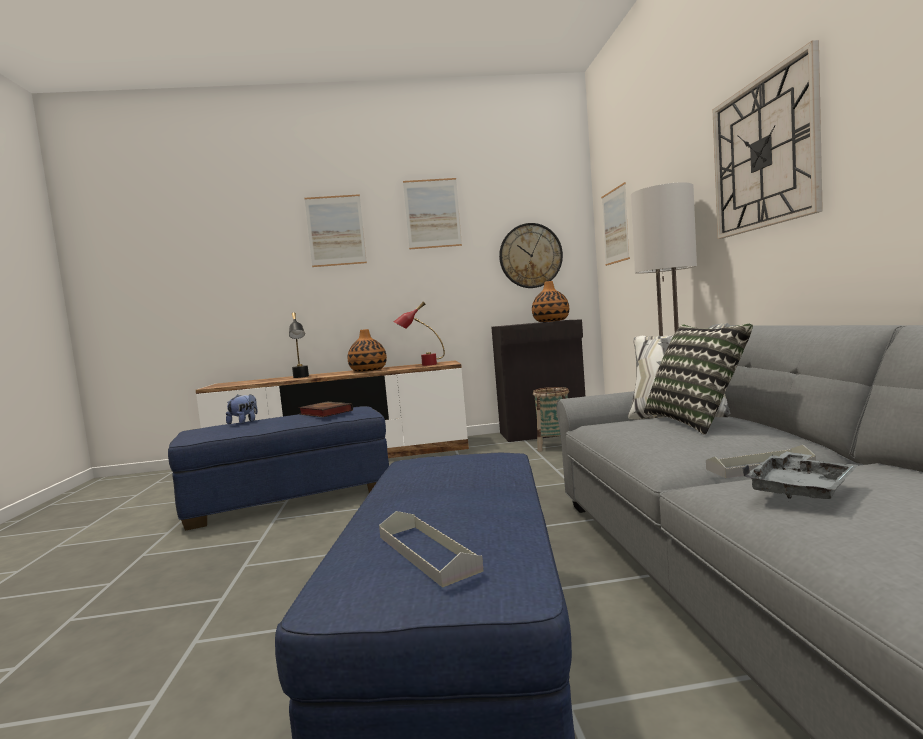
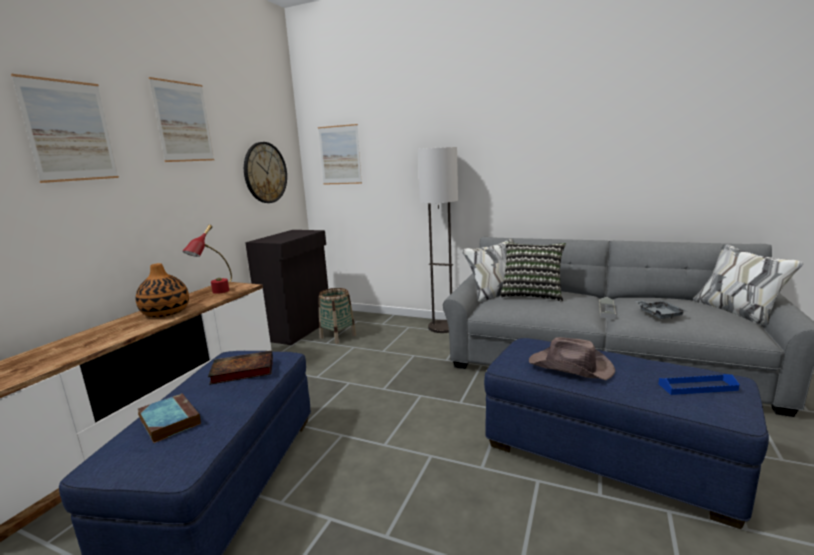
camera: 60 degrees left, 10 degrees up
(244, 422) = (169, 421): plush toy -> book
(301, 377) = (87, 344): black table lamp -> none
(427, 553) = (697, 387): grey tray -> blue tray
(429, 479) = (571, 367): none -> brown hat
(551, 321) = (299, 233): vase -> none
(763, 154) = (511, 143): wall clock -> none

